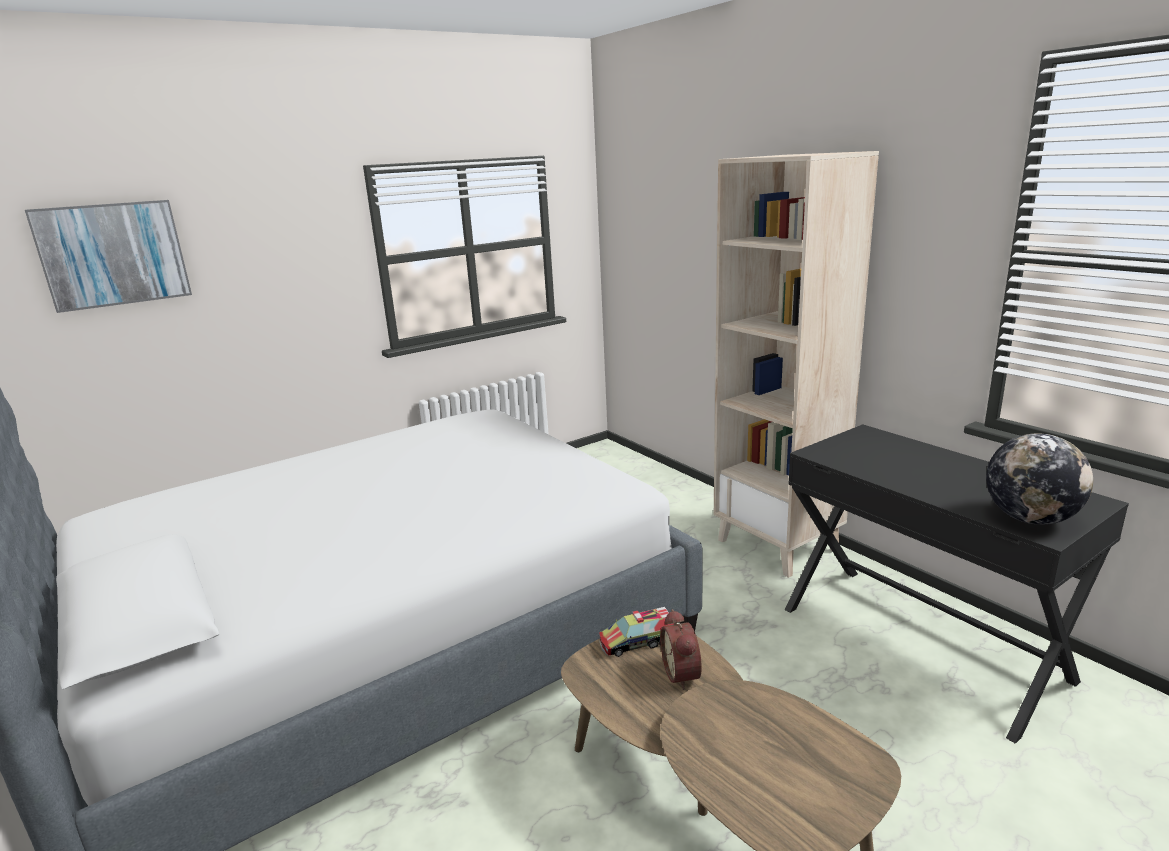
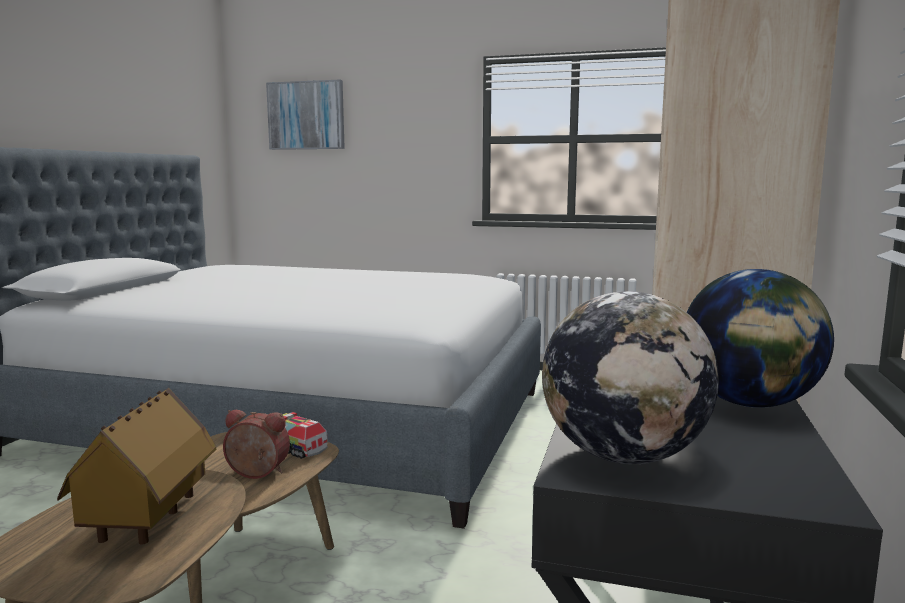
camera: 50 degrees right, 10 degrees down
(684, 674) = (256, 474): alarm clock -> alarm clock turned 60 degrees clockwise
(771, 741) = (148, 520): none -> toy house
(963, 465) = (749, 403): none -> globe

